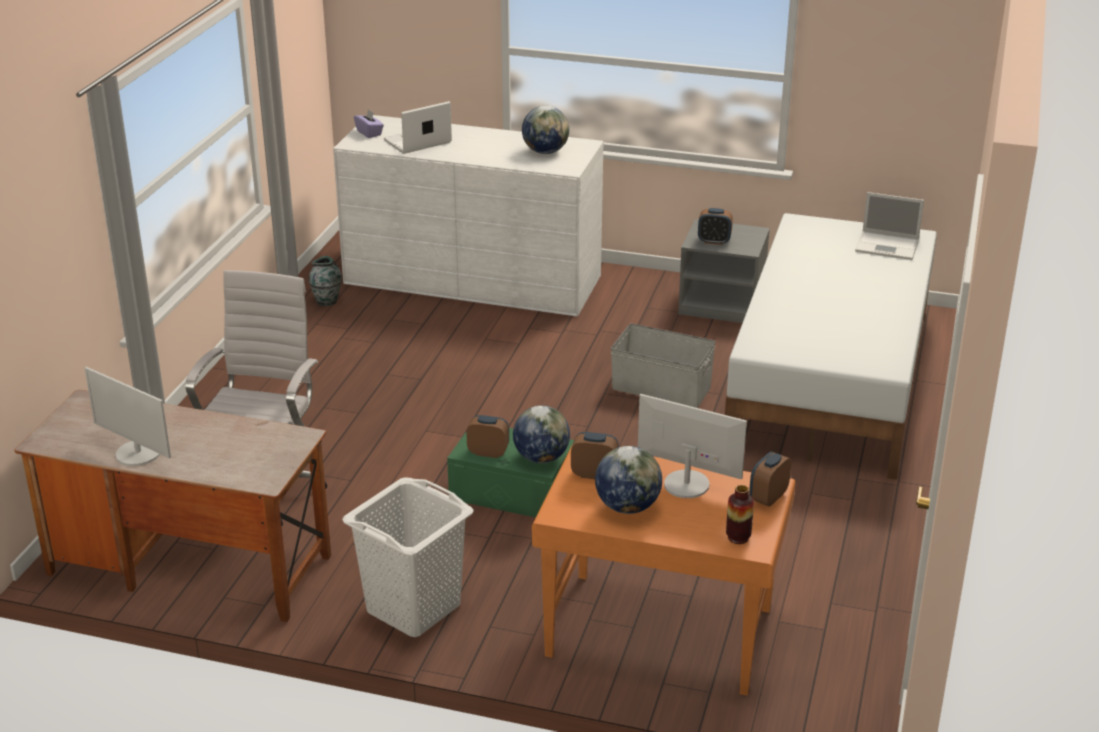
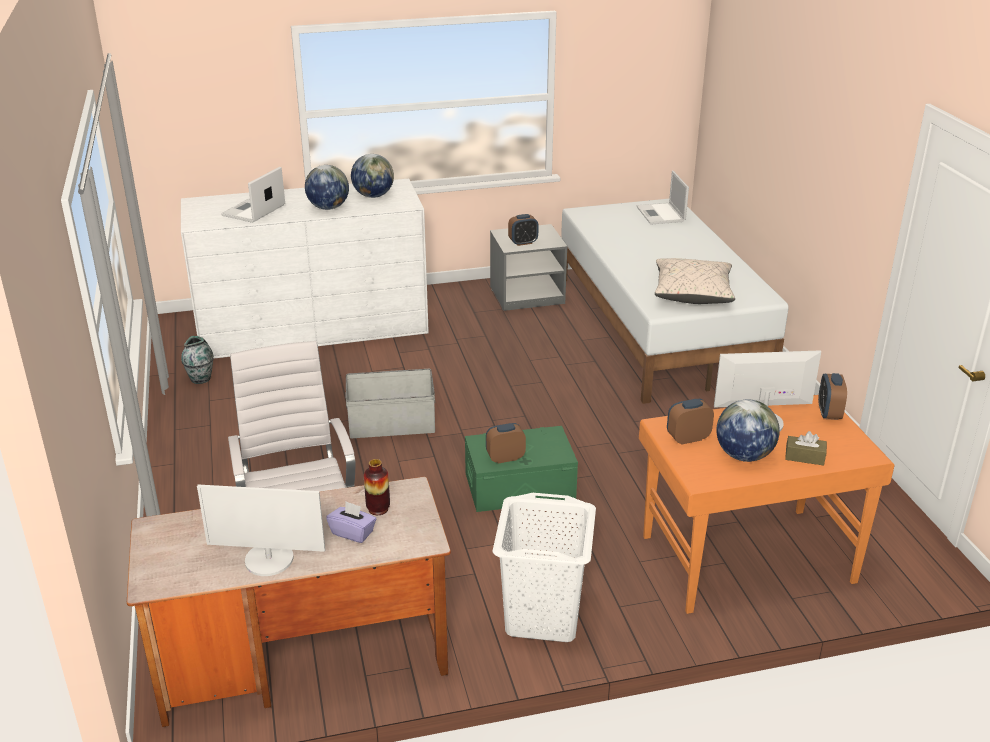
camera: 30 degrees left, 0 degrees up
(369, 133) = (201, 212): purple tissue box -> purple tissue box (353, 533)
(541, 458) = (551, 448): globe -> globe (328, 208)
(661, 387) = (548, 369): grey storage box -> grey storage box (391, 424)
(686, 528) = (804, 457): none -> brown tissue box
(738, 537) = (848, 451): vase -> vase (378, 509)
(811, 341) = (692, 293): none -> beige pillow
(888, 246) = (661, 214): laptop -> laptop turned 90 degrees clockwise

